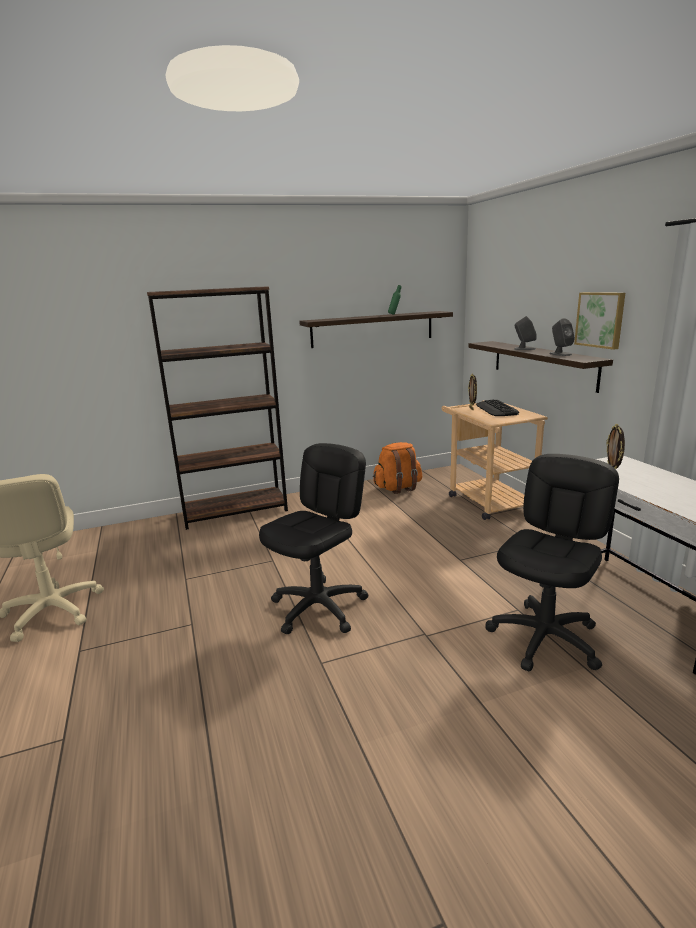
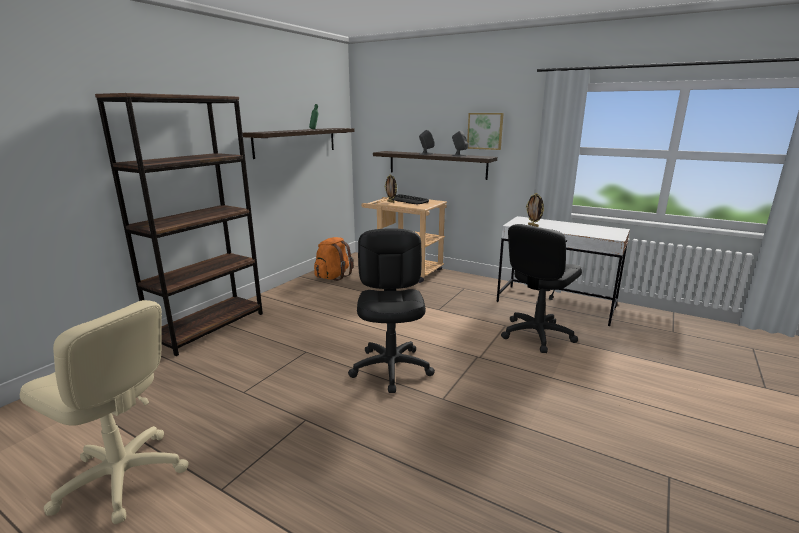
camera: 40 degrees left, 0 degrees up
(545, 638) = (536, 334): black office chair -> black office chair turned 135 degrees counterclockwise

